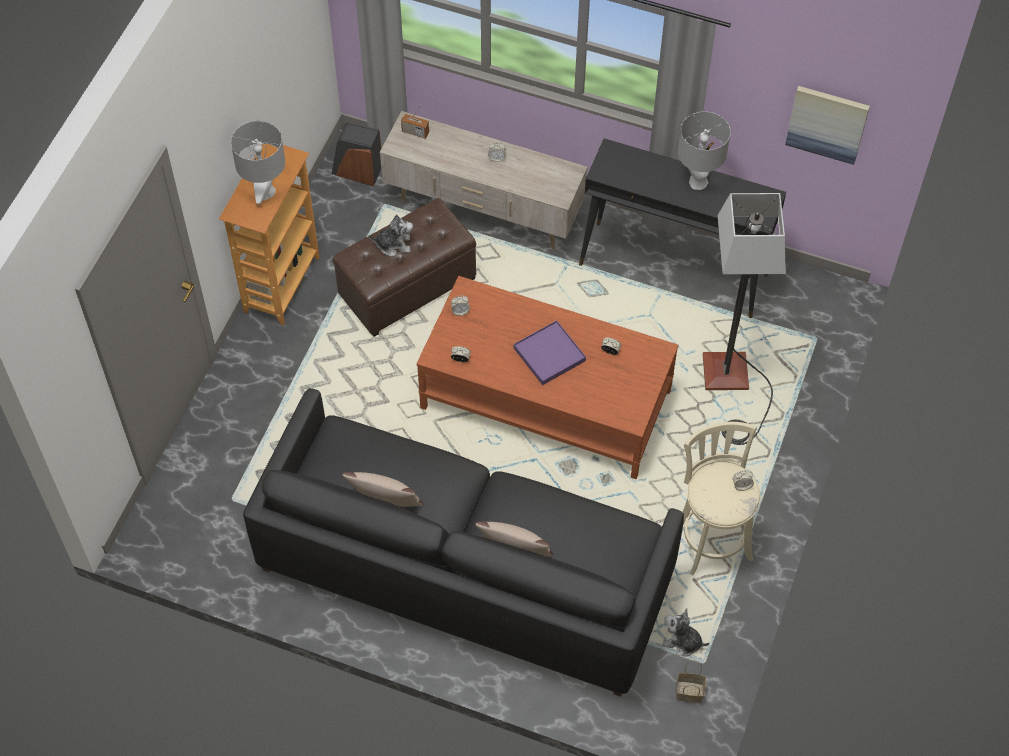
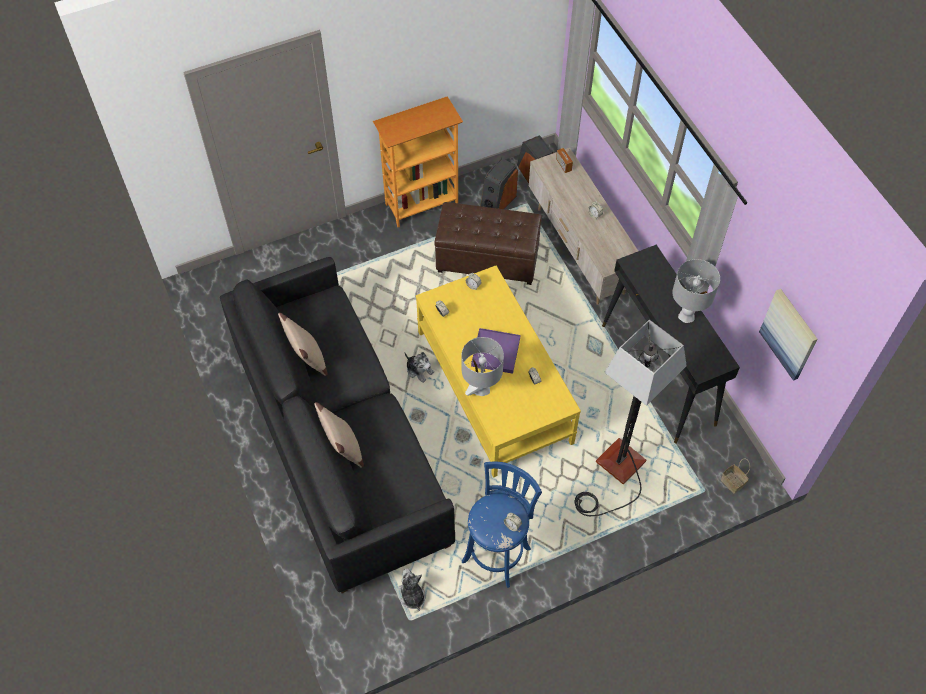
camera: 45 degrees right, 0 degrees up
(265, 192) = (413, 125): grey table lamp -> grey table lamp (481, 389)
(354, 224) = (497, 202): none -> speaker
(393, 244) = (483, 221): plush toy -> plush toy (419, 370)
(545, 399) = (493, 386): brown coffee table -> yellow coffee table
(688, 692) = (381, 628): basket -> basket (731, 482)
(711, 539) = (498, 552): beige stool -> blue stool

